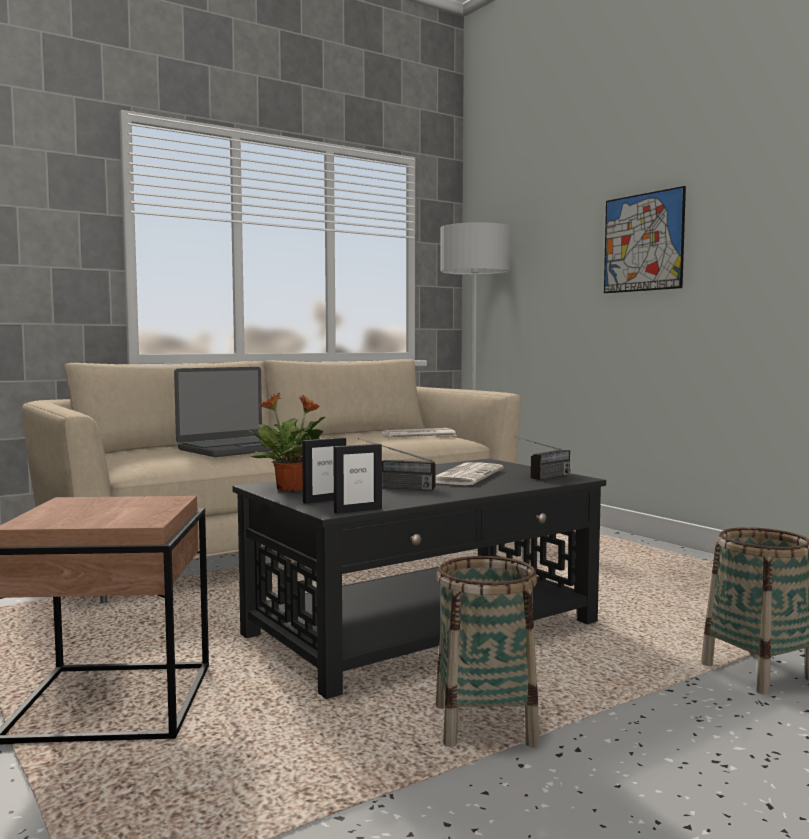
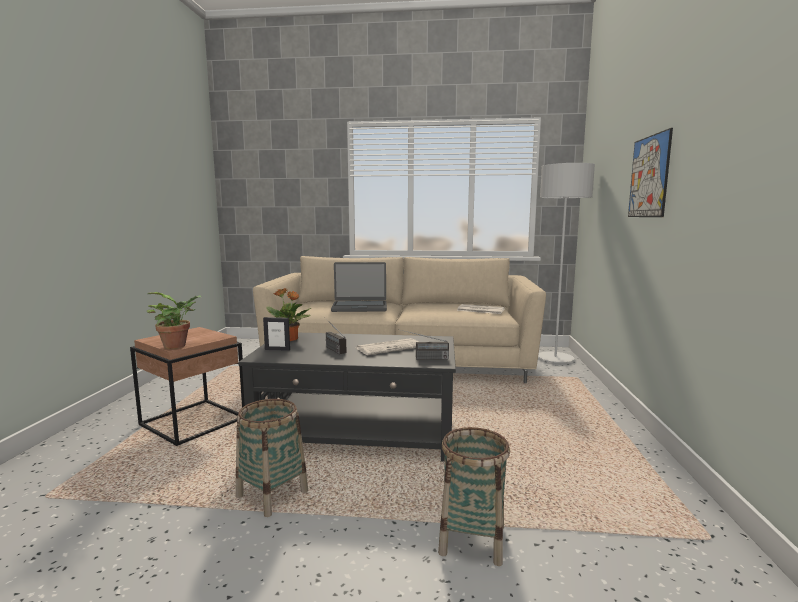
camera: 40 degrees right, 5 degrees up
(141, 519) = (178, 345): none -> potted plant
(357, 510) = (266, 359): picture frame -> none

